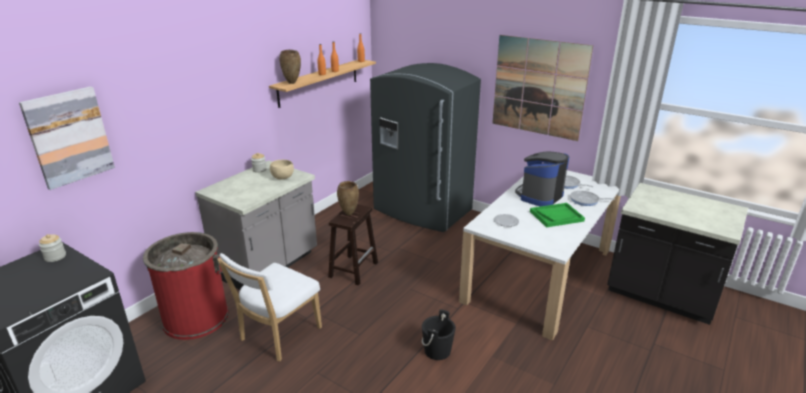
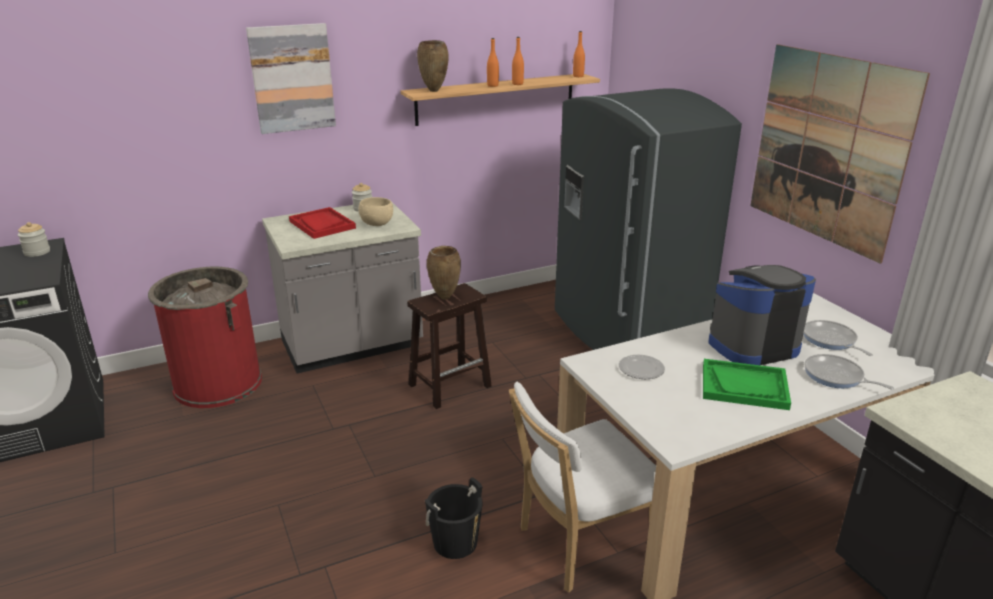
camera: 30 degrees right, 0 degrees up
(69, 137) = (85, 110): picture -> picture (292, 78)
(245, 186) = (322, 225): none -> red tray
(278, 336) = (279, 439): white chair -> white chair (580, 544)

